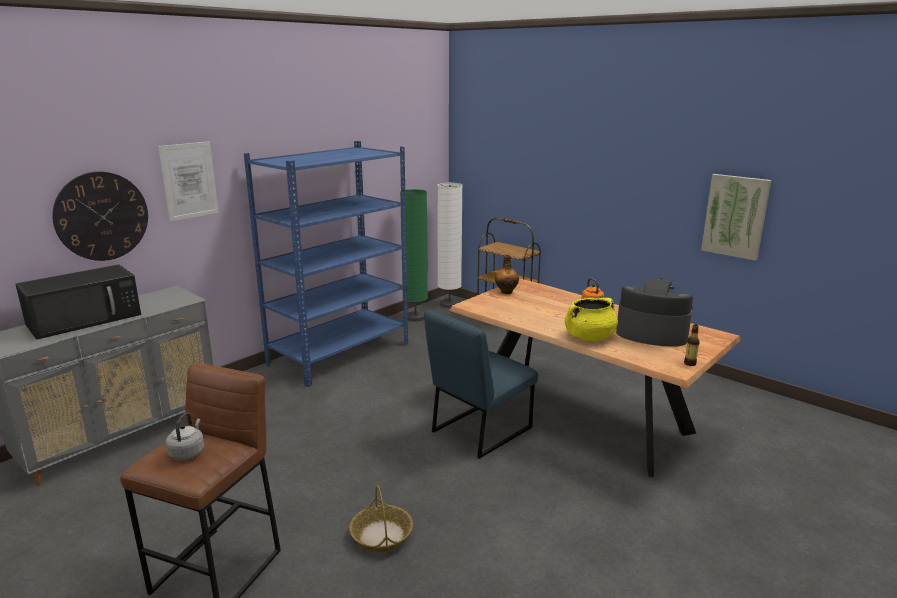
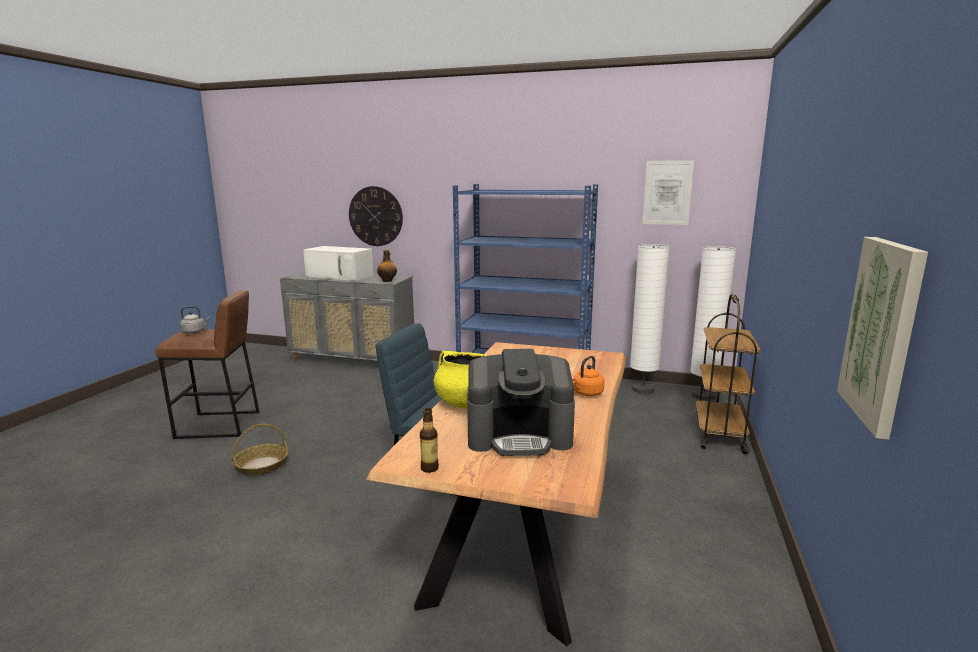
camera: 65 degrees right, 5 degrees down
(86, 319) = (340, 276): black microwave -> white microwave
(189, 180) = (434, 201): picture -> picture (667, 192)
(415, 318) = (642, 389): green floor lamp -> white floor lamp
(506, 292) = (566, 353): bottle -> bottle (387, 281)
(651, 333) = (519, 435): coffee machine -> coffee machine turned 90 degrees clockwise

